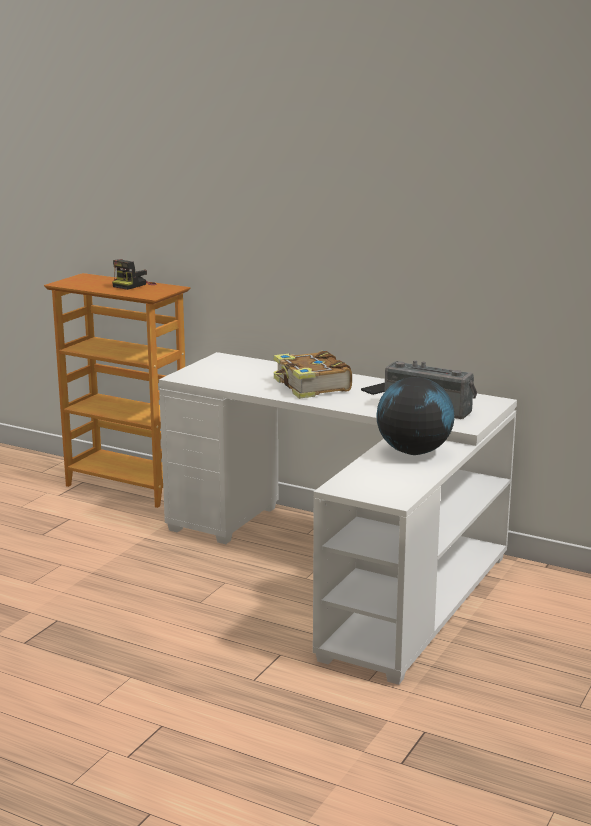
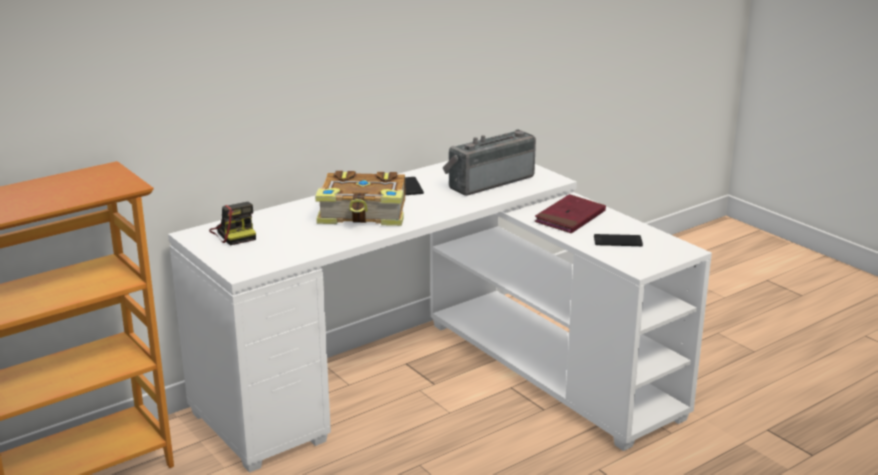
camera: 65 degrees left, 5 degrees up
(133, 285) = (52, 187): camera -> camera (235, 234)
(384, 474) = (618, 241): none -> phone
(413, 452) = (570, 217): globe -> red book

